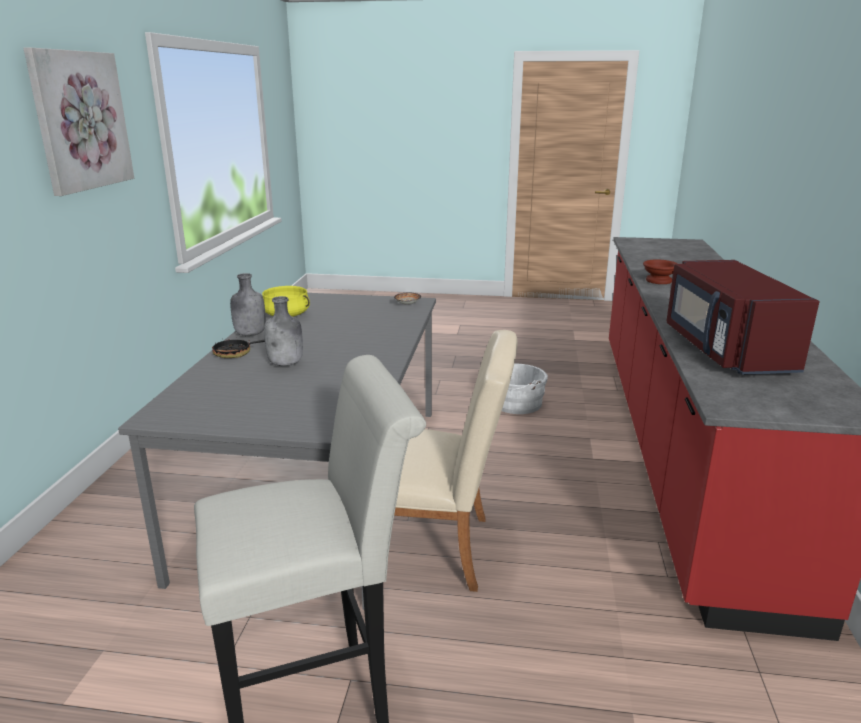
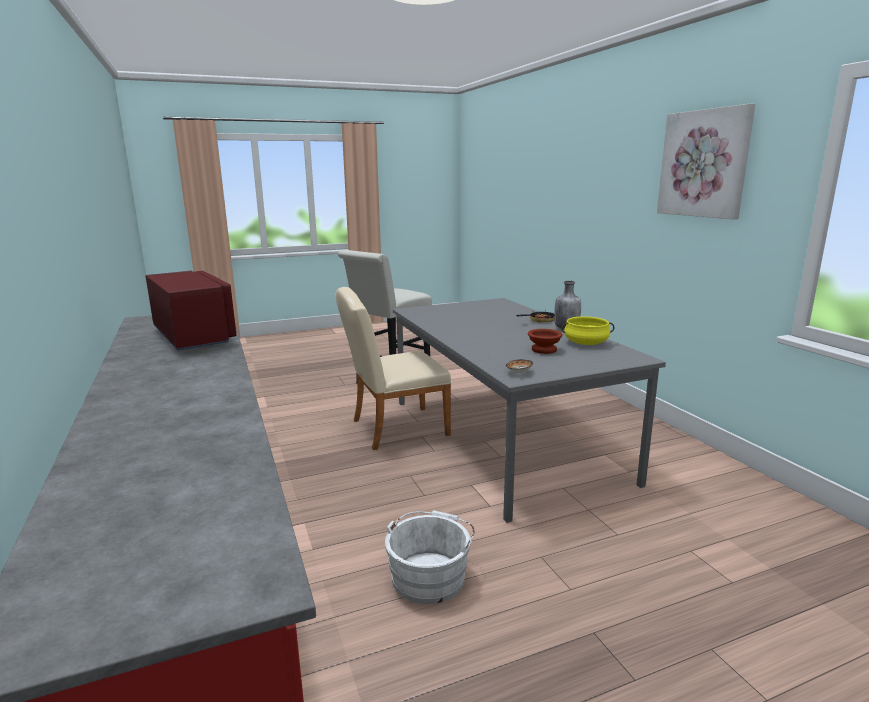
camera: 150 degrees right, 5 degrees down
(286, 364) = (498, 321): grey bottle -> none
(659, 281) = (221, 404): brown bowl -> brown bowl (543, 349)

